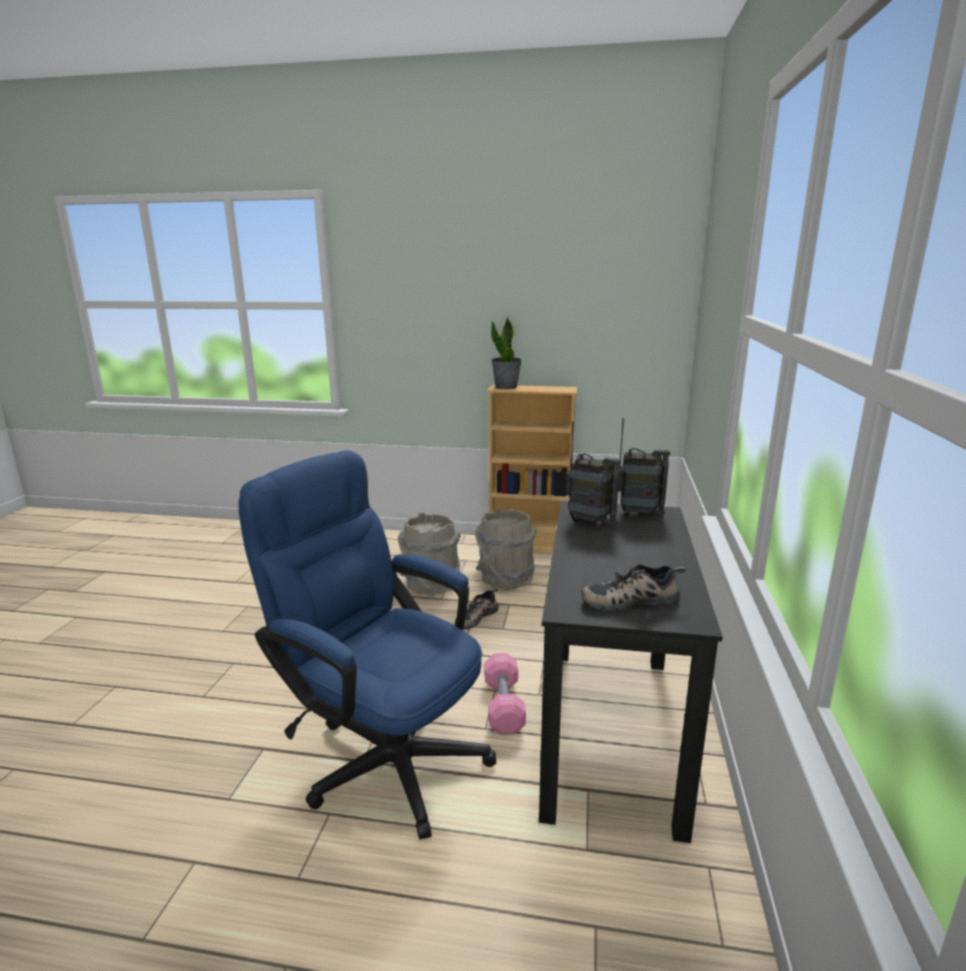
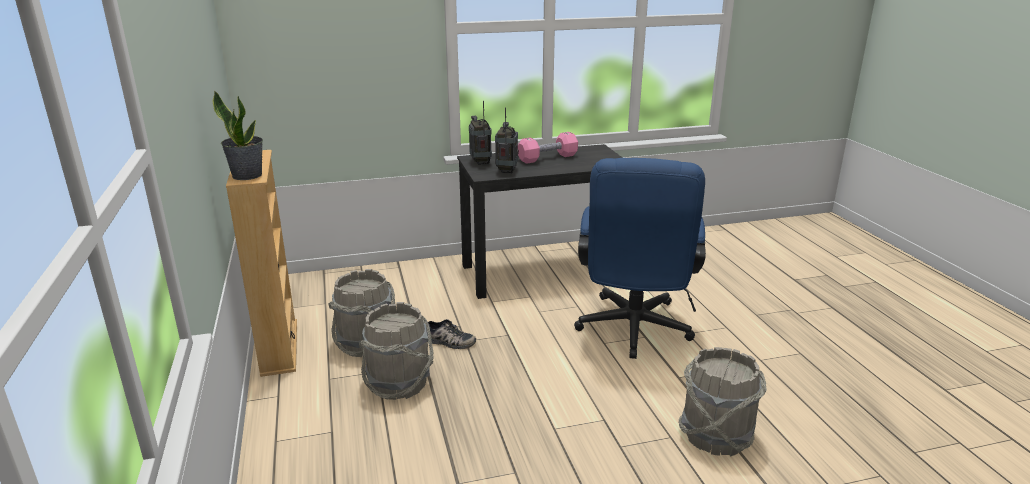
camera: 115 degrees left, 5 degrees up
(163, 727) = (716, 436): none -> grey bucket
(503, 706) = (552, 305): pink dumbbell -> pink dumbbell (547, 158)
(630, 600) = (594, 156): shoe -> none

